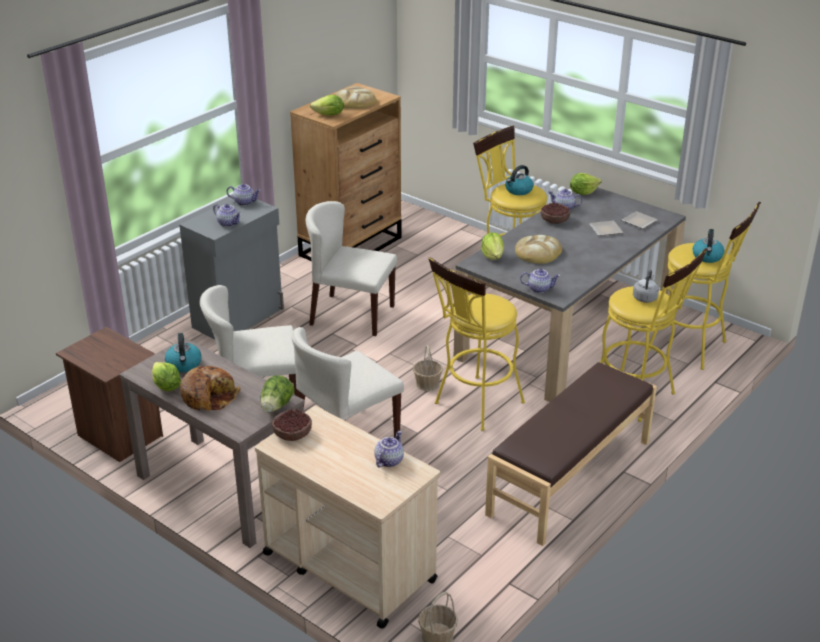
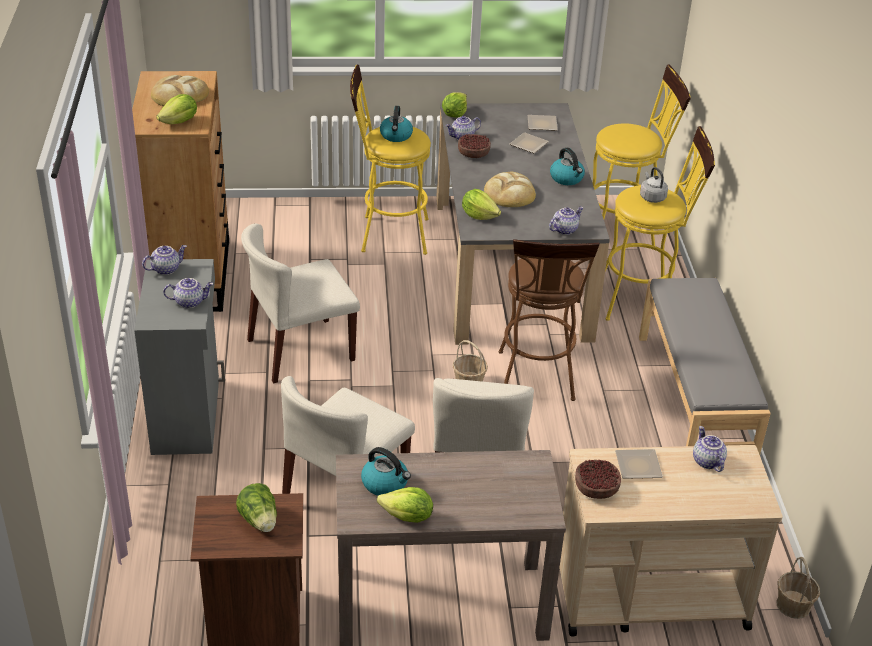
camera: 45 degrees left, 5 degrees up
(209, 396) = (463, 500): bread -> none
(276, 406) = (539, 471): lettuce -> lettuce (260, 521)
(341, 437) = (639, 465): none -> plate
(474, 406) = (536, 381): yellow stool -> brown stool
(571, 478) = (694, 402): brown bench -> grey bench
(707, 257) = (639, 136): kettle -> kettle (567, 178)

